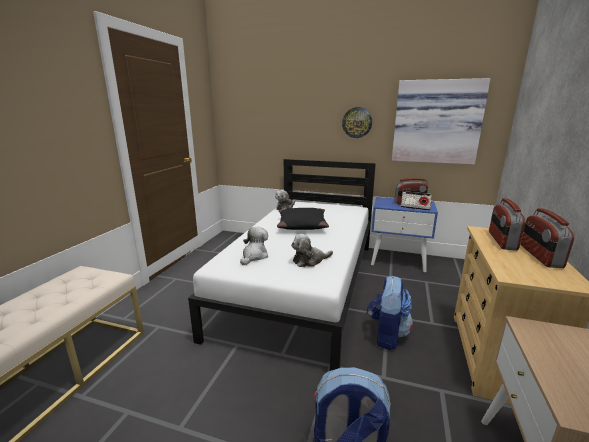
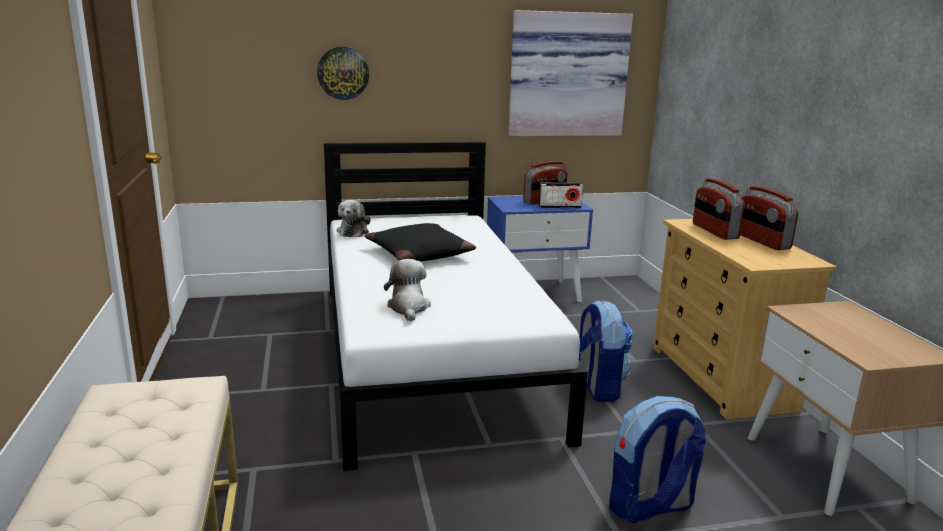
camera: 30 degrees left, 0 degrees up
(309, 260) = (494, 298): plush toy -> none
(357, 122) = (450, 75): wall clock -> wall clock (343, 73)

